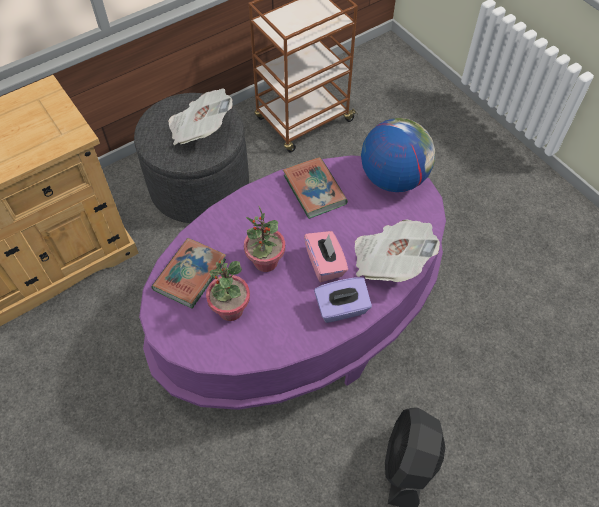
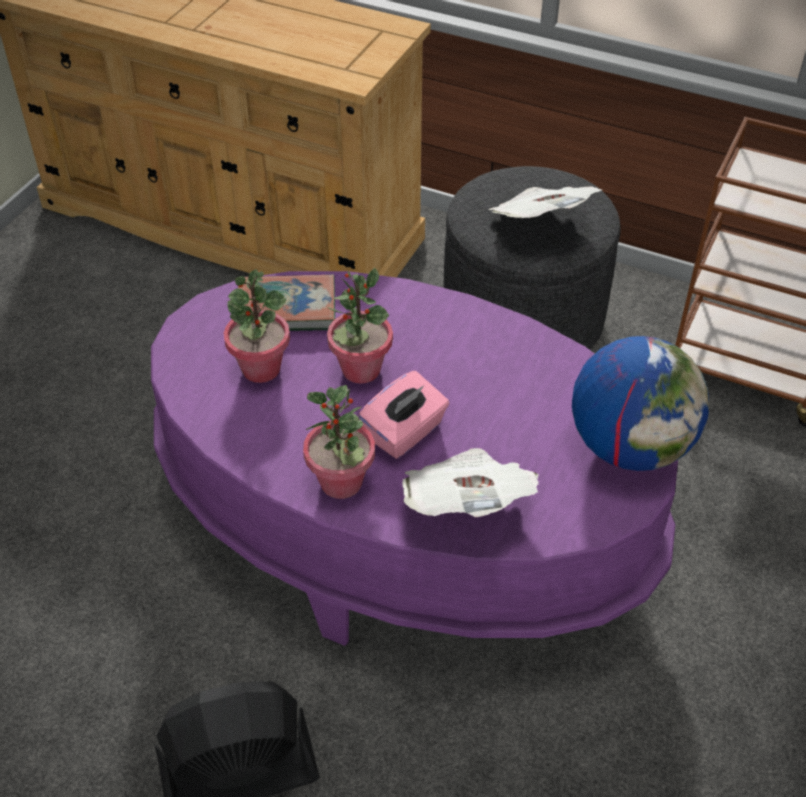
camera: 60 degrees right, 10 degrees down
(314, 190) = (526, 367): book -> none
(342, 309) = (341, 482): purple tissue box -> potted plant

